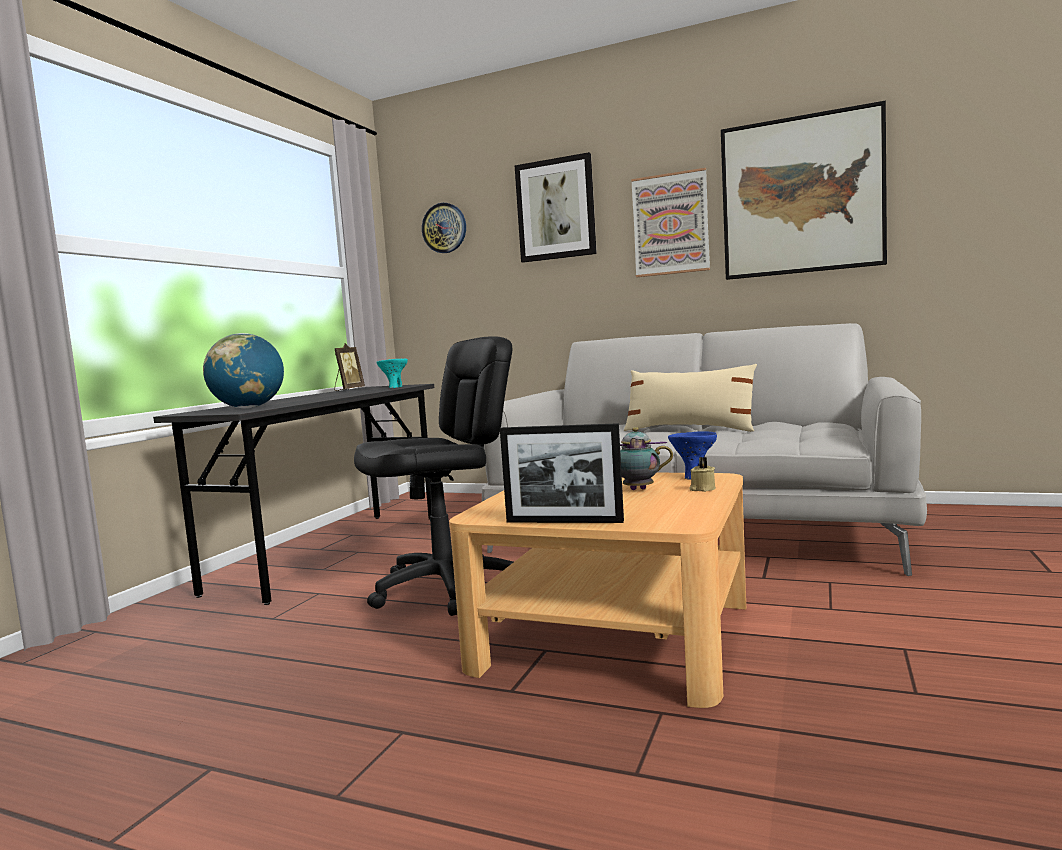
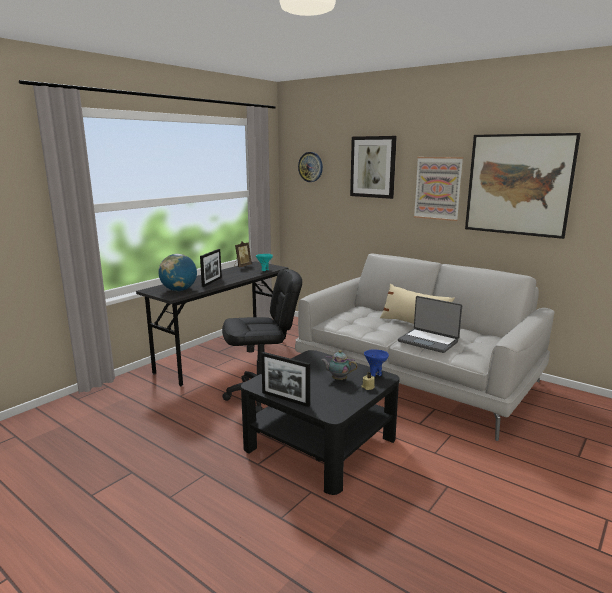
camera: 15 degrees right, 10 degrees up
(307, 399) = (212, 282): none -> picture frame
(616, 634) = (321, 443): beige coffee table -> black coffee table
(738, 435) = (428, 341): none -> laptop

